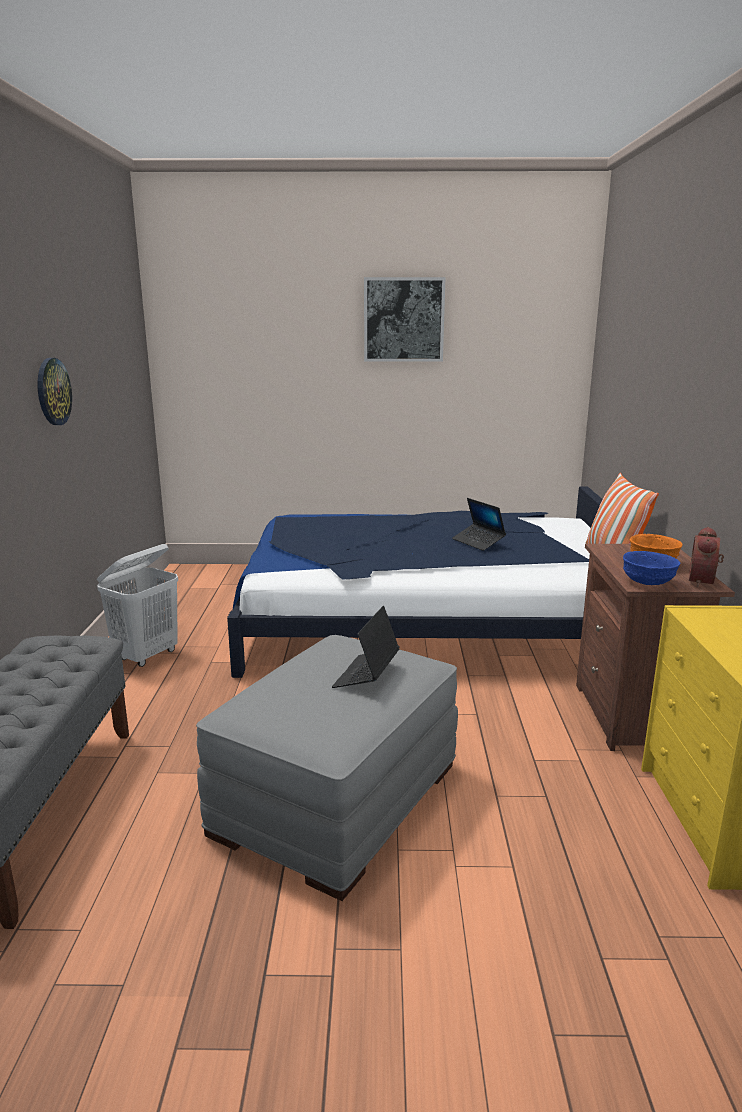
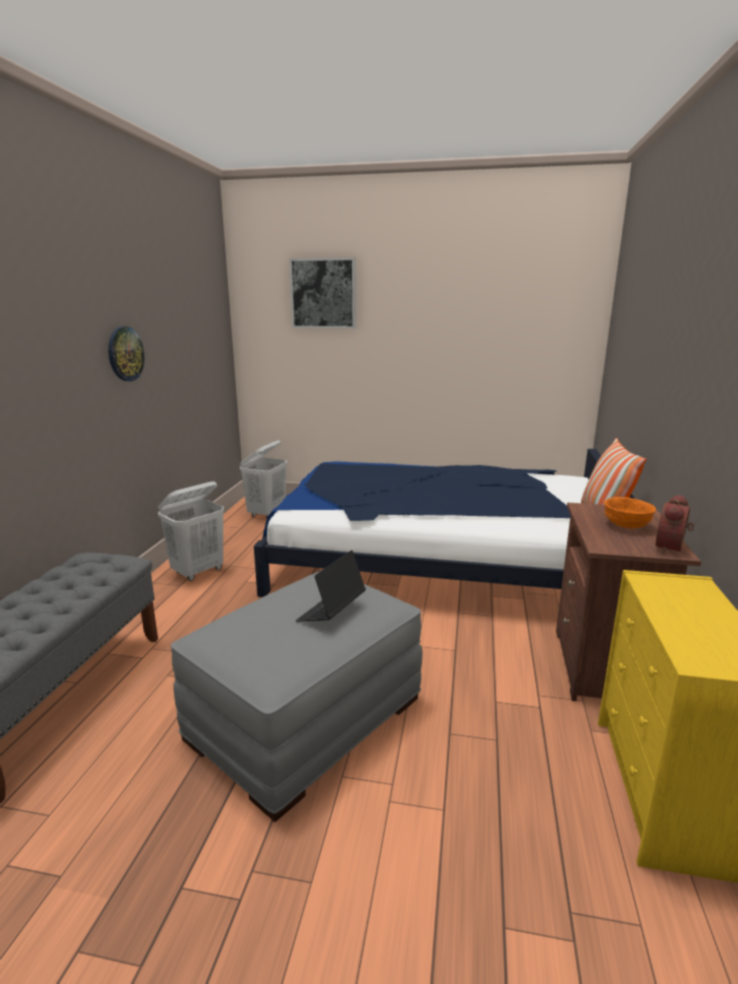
camera: 10 degrees right, 0 degrees up
(206, 583) = (267, 514): none -> white laundry basket
(403, 320) = (438, 299): picture -> picture (323, 293)
(478, 542) = (482, 494): laptop -> none
(647, 582) = (612, 545): blue bowl -> none

